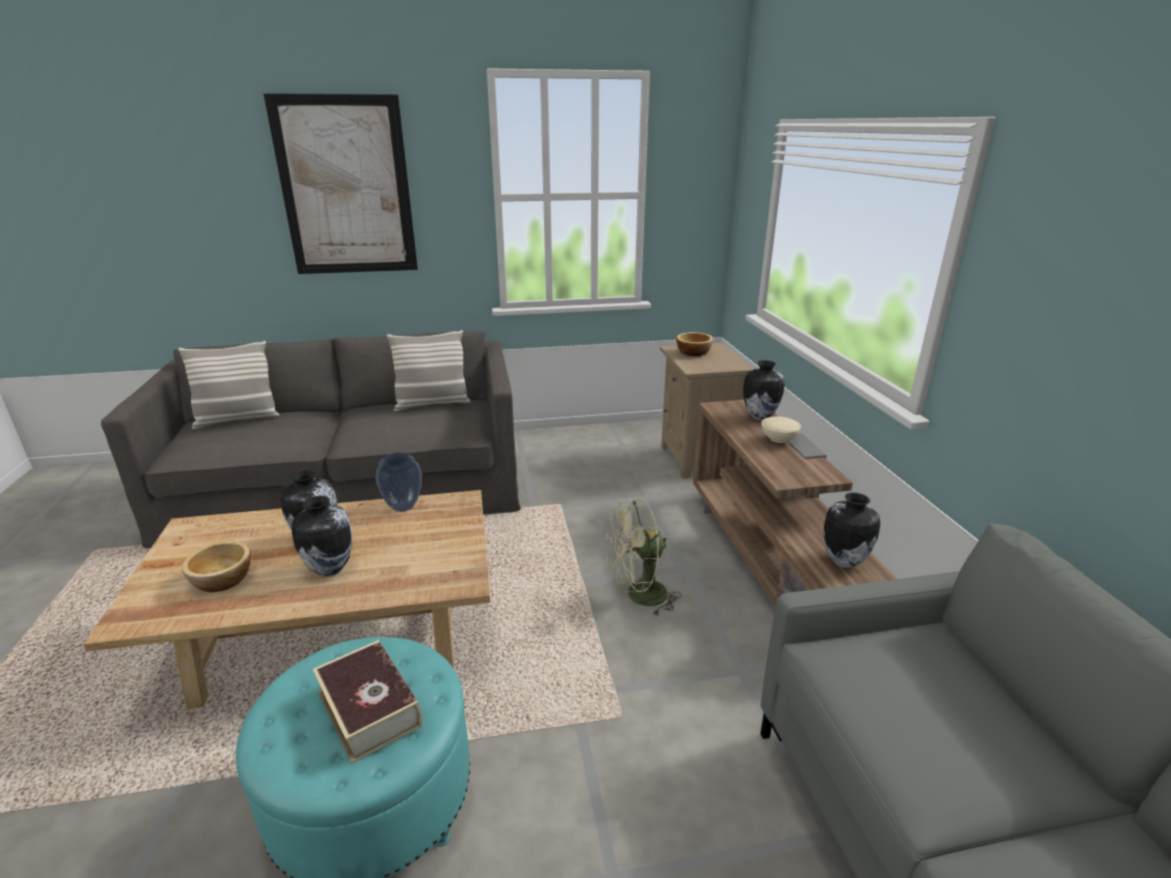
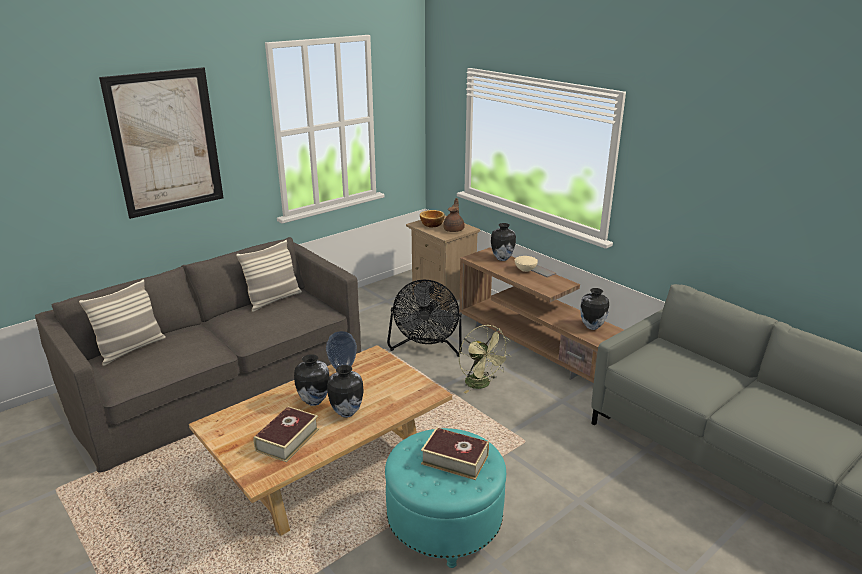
camera: 30 degrees left, 0 degrees up
(224, 579) = (287, 440): bowl -> book
(613, 515) = (424, 345): none -> black fan
(639, 597) = (481, 385): green fan -> green fan turned 75 degrees counterclockwise
(716, 364) = (454, 229): none -> brown teapot

